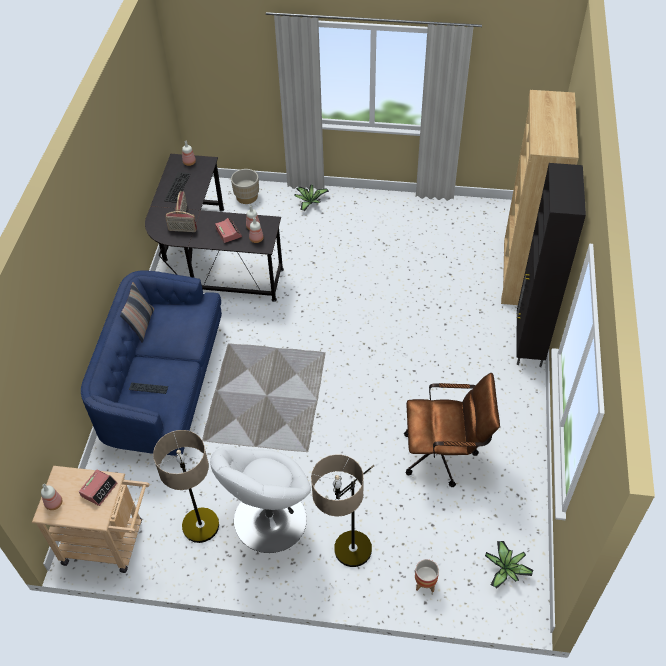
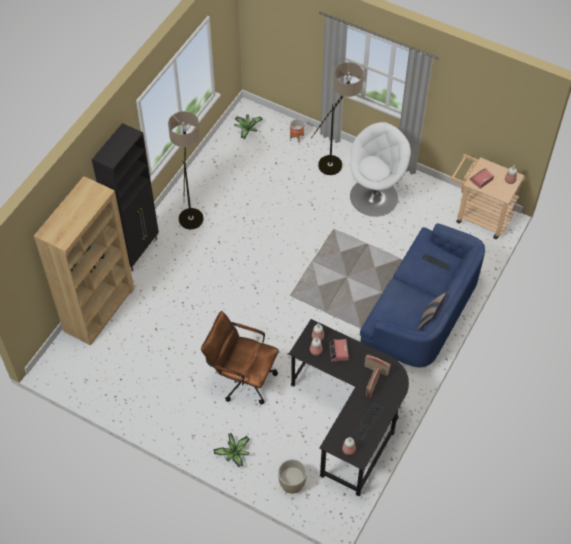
camera: 160 degrees left, 5 degrees up
(204, 539) = (419, 199): floor lamp -> floor lamp (192, 211)
(445, 455) = (244, 198): brown office chair -> brown office chair (242, 378)

